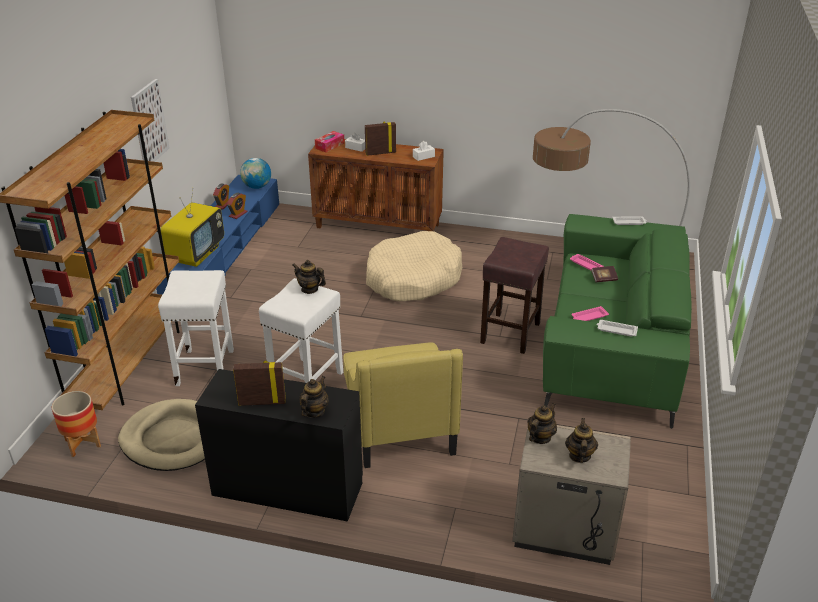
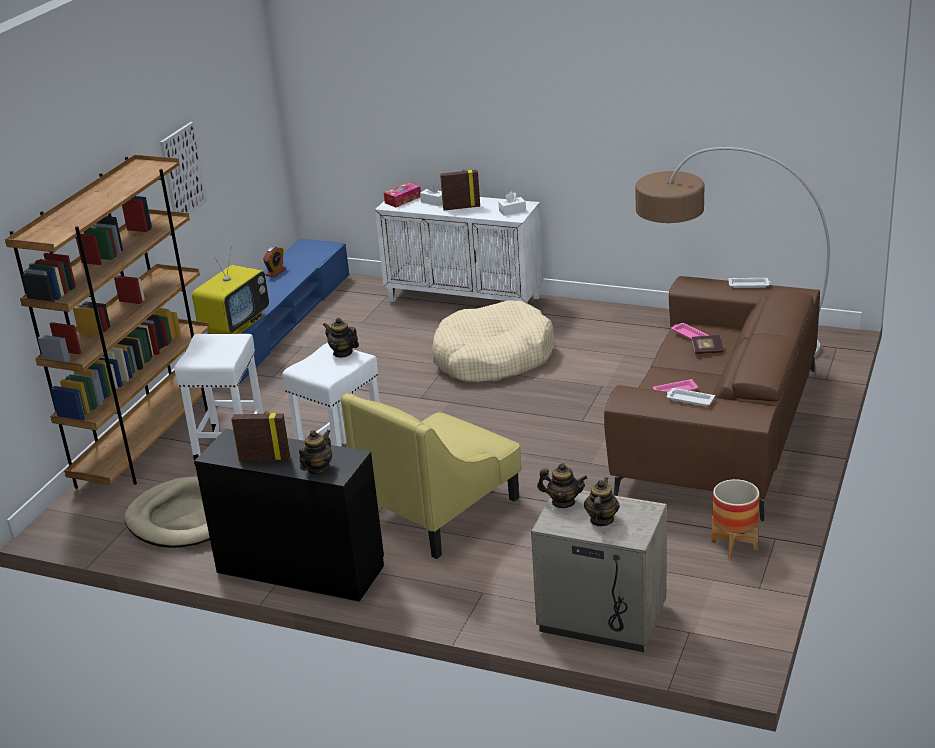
camera: 10 degrees right, 5 degrees down
(83, 443) = (87, 520): planter -> planter (734, 545)
(238, 214) = (291, 282): alarm clock -> none
(257, 187) = (320, 252): globe -> none
(378, 226) = (465, 299): brown cabinet -> white cabinet
(399, 423) = (440, 509): yellow armchair -> yellow armchair turned 45 degrees clockwise
(510, 334) = (595, 418): brown stool -> none
(540, 437) = (563, 502): teapot -> teapot turned 60 degrees clockwise
(611, 343) = (718, 430): green sofa -> brown sofa

